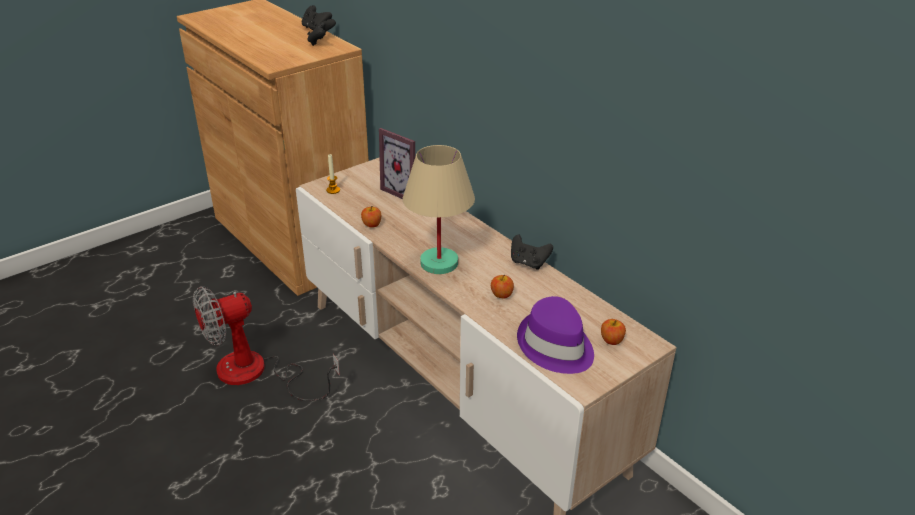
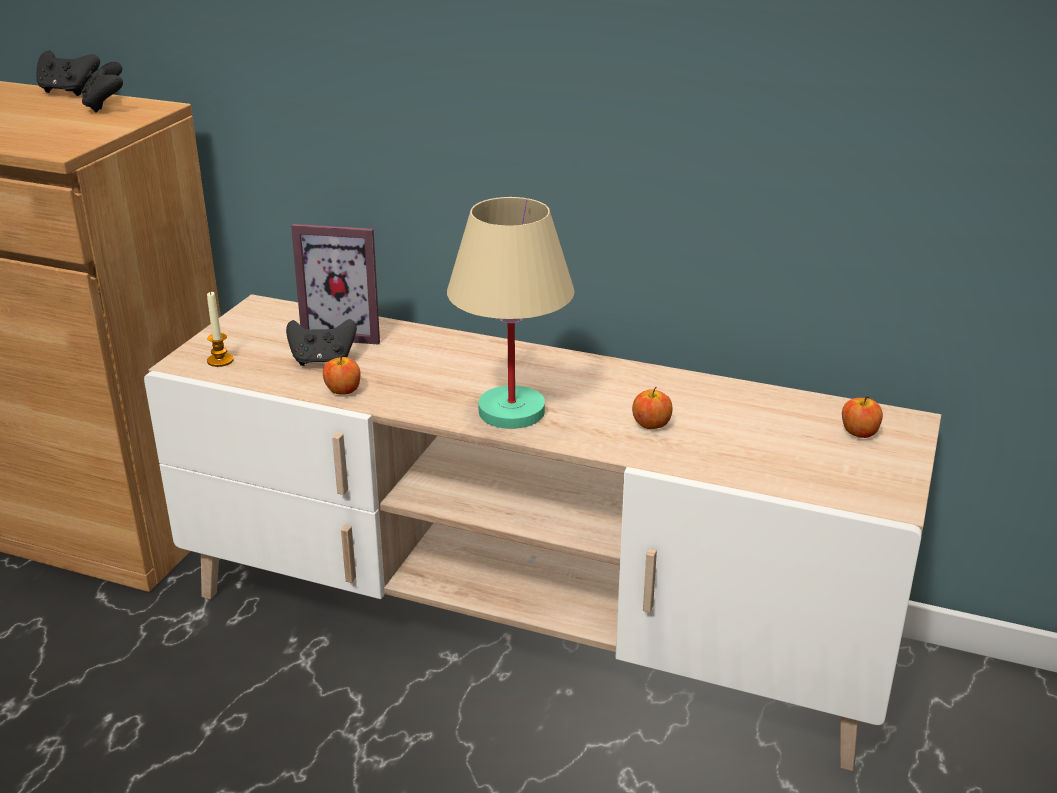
camera: 30 degrees left, 5 degrees down
(256, 373) = (177, 744): fan -> none
(528, 263) = (640, 373): black game controller -> black game controller (322, 361)
(555, 346) = (799, 465): purple hat -> none

